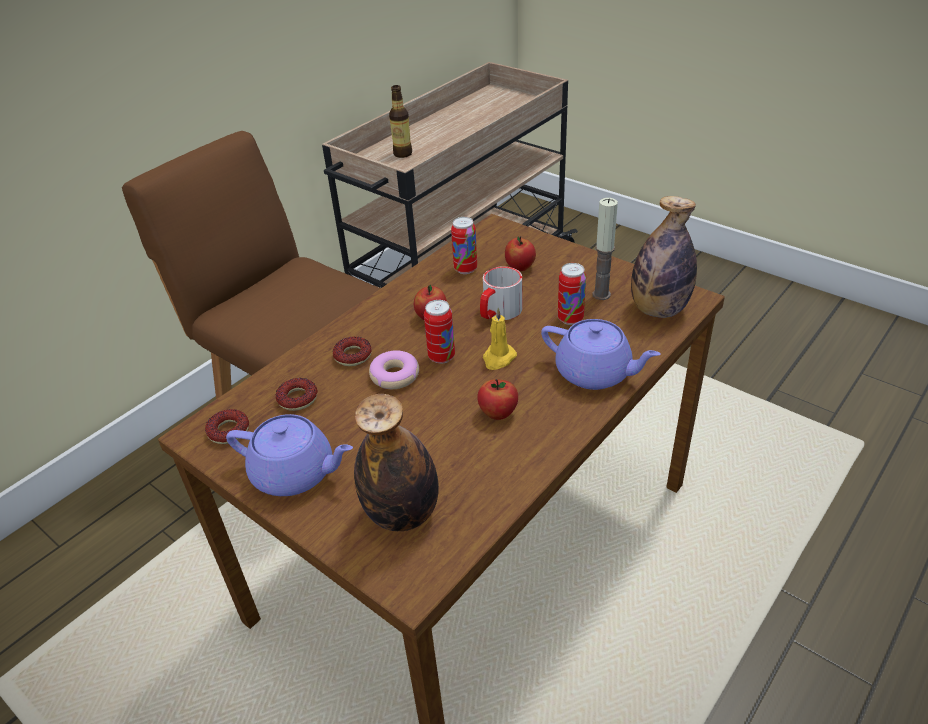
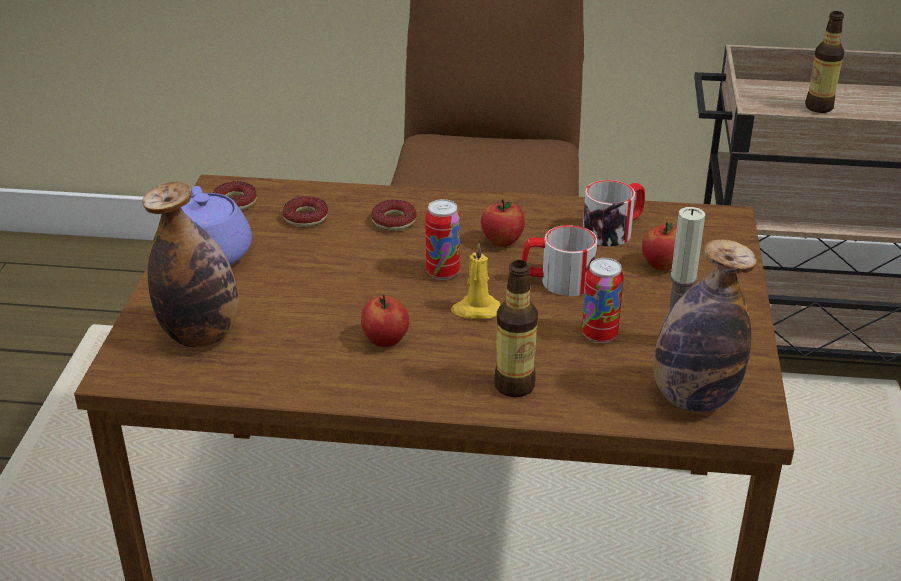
camera: 55 degrees right, 5 degrees down
(395, 375) = (386, 256): donut -> none
(465, 269) = (614, 230): can -> mug
(595, 373) = (514, 385): purple teapot -> bottle

